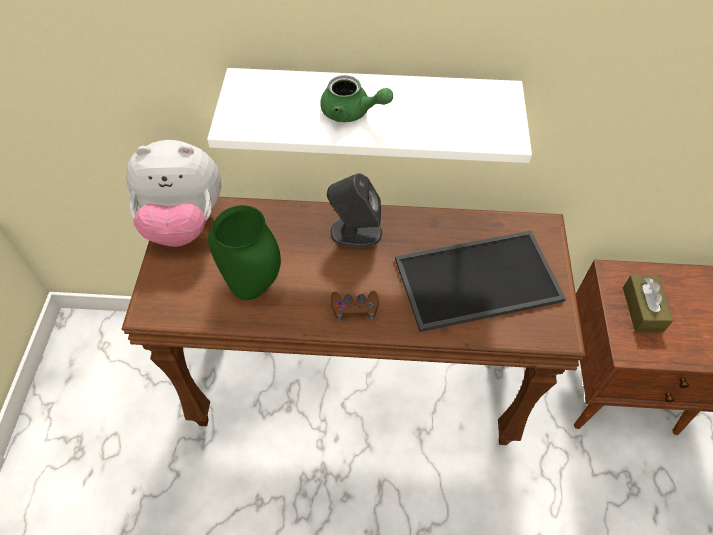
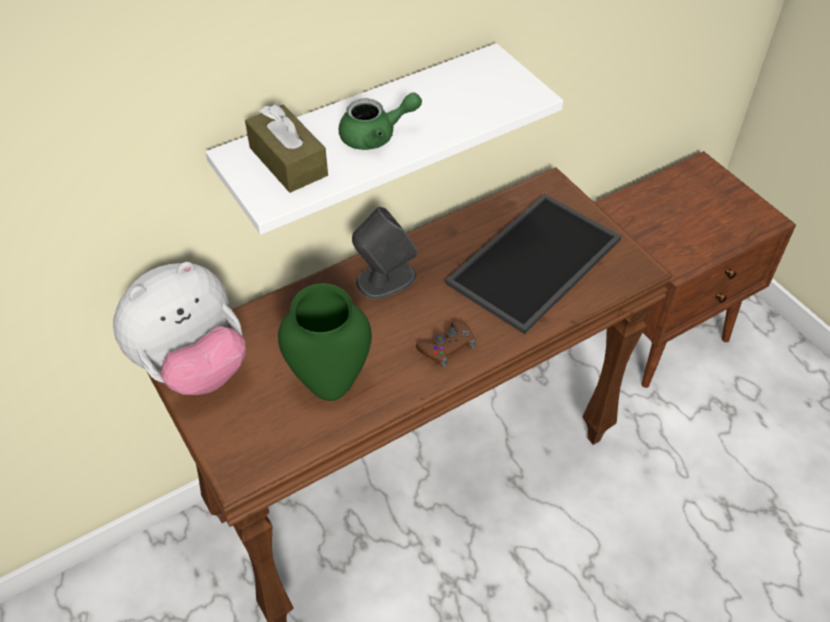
camera: 35 degrees left, 5 degrees down
(642, 309) = (660, 226): brown tissue box -> brown tissue box (288, 161)

